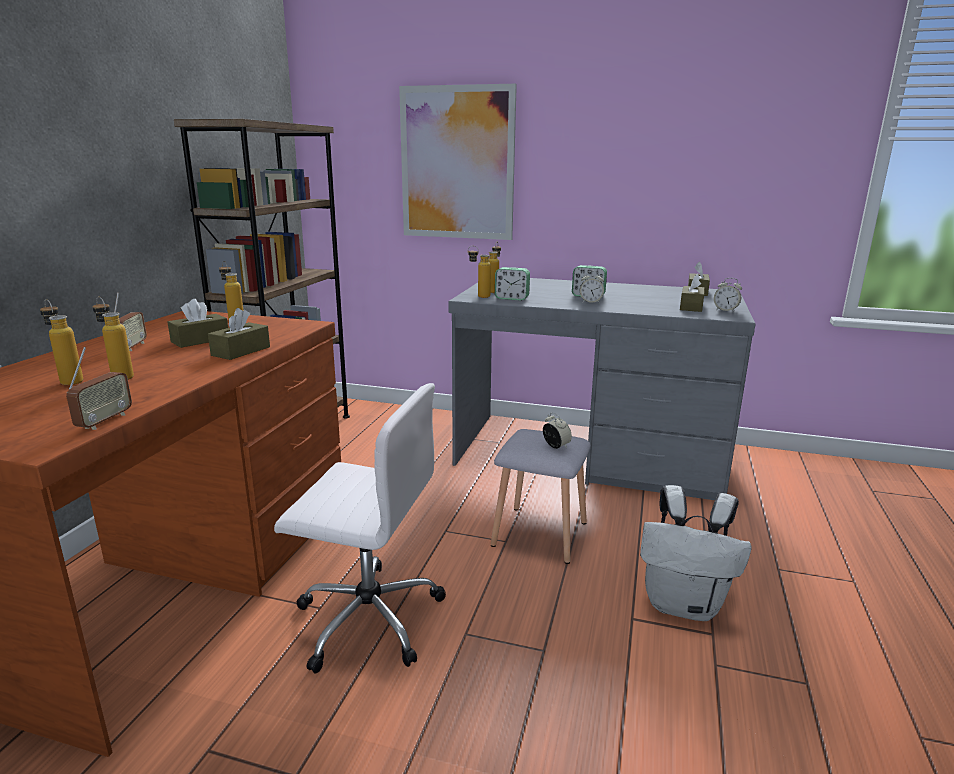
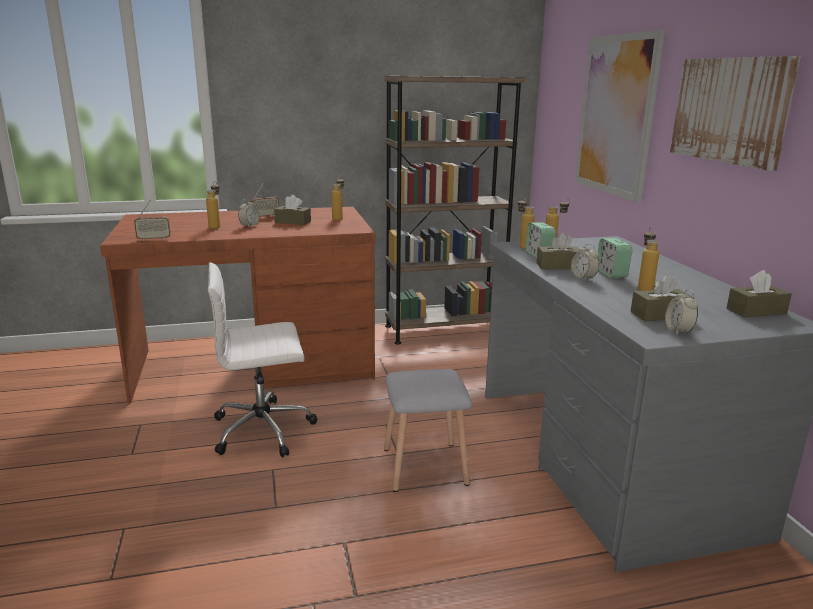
camera: 60 degrees right, 0 degrees up
(68, 380) = (203, 222): bottle -> bottle (644, 288)
(241, 351) = (282, 231): brown tissue box -> brown tissue box (558, 266)
(367, 617) = (264, 429): white office chair -> white office chair turned 90 degrees clockwise
(556, 446) = (424, 386): alarm clock -> alarm clock (249, 225)
(611, 151) = (730, 110): none -> picture
(684, 604) = (387, 570): white backpack -> none

